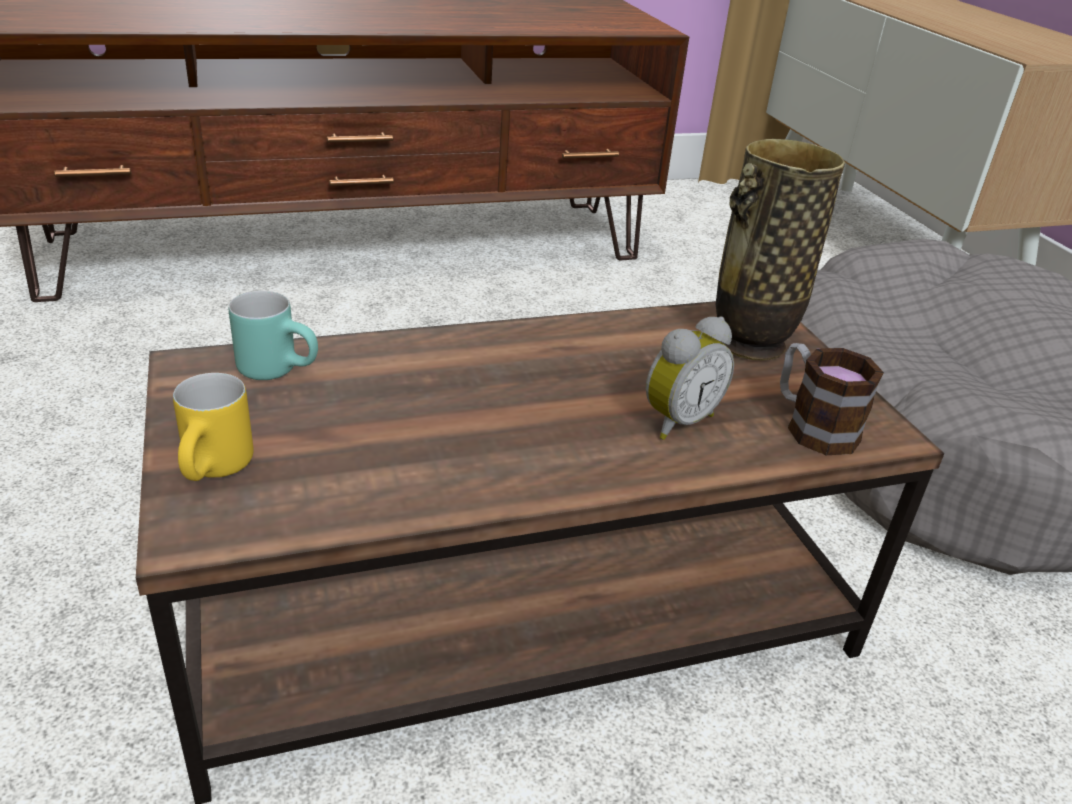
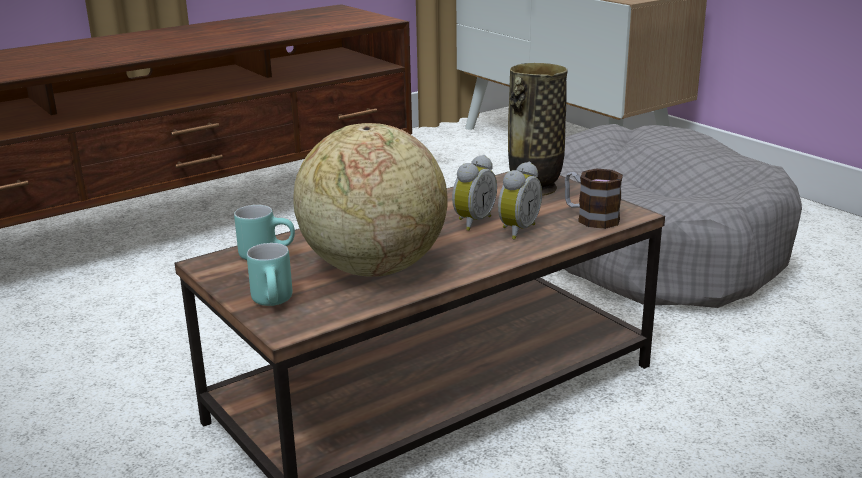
camera: 15 degrees left, 10 degrees down
(218, 471) = (276, 303): yellow mug -> turquoise mug
(409, 440) = (373, 268): none -> globe
(616, 385) = (472, 222): none -> alarm clock

